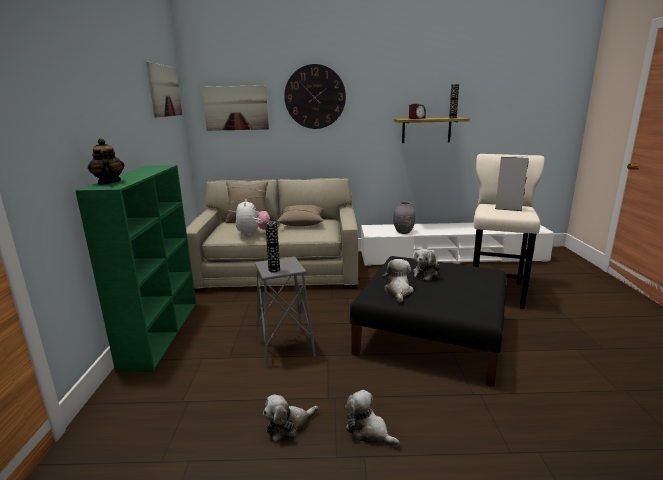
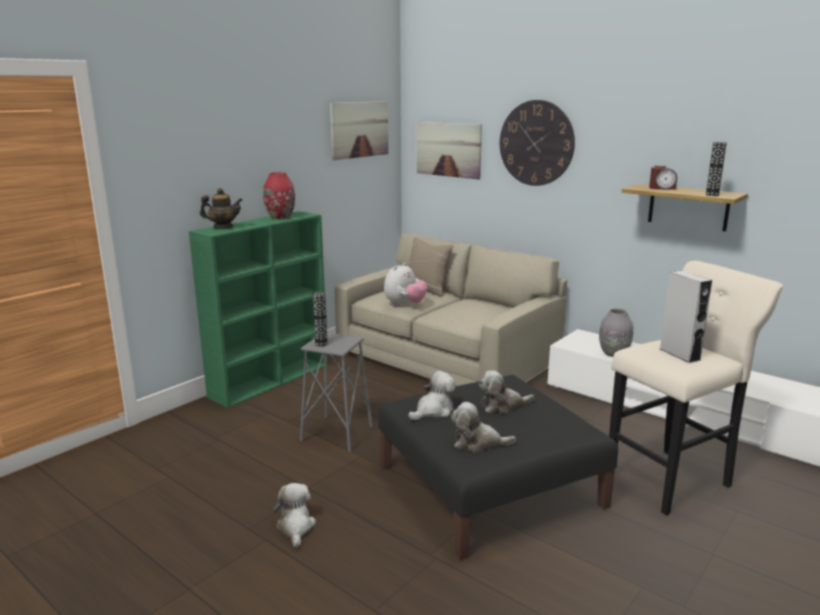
camera: 40 degrees right, 0 degrees up
(109, 182) = (223, 227): teapot -> teapot turned 75 degrees clockwise
(144, 170) = (280, 217): none -> red vase
(289, 426) = (251, 491): plush toy -> plush toy (478, 443)
(301, 223) = (473, 306): beige pillow -> none

